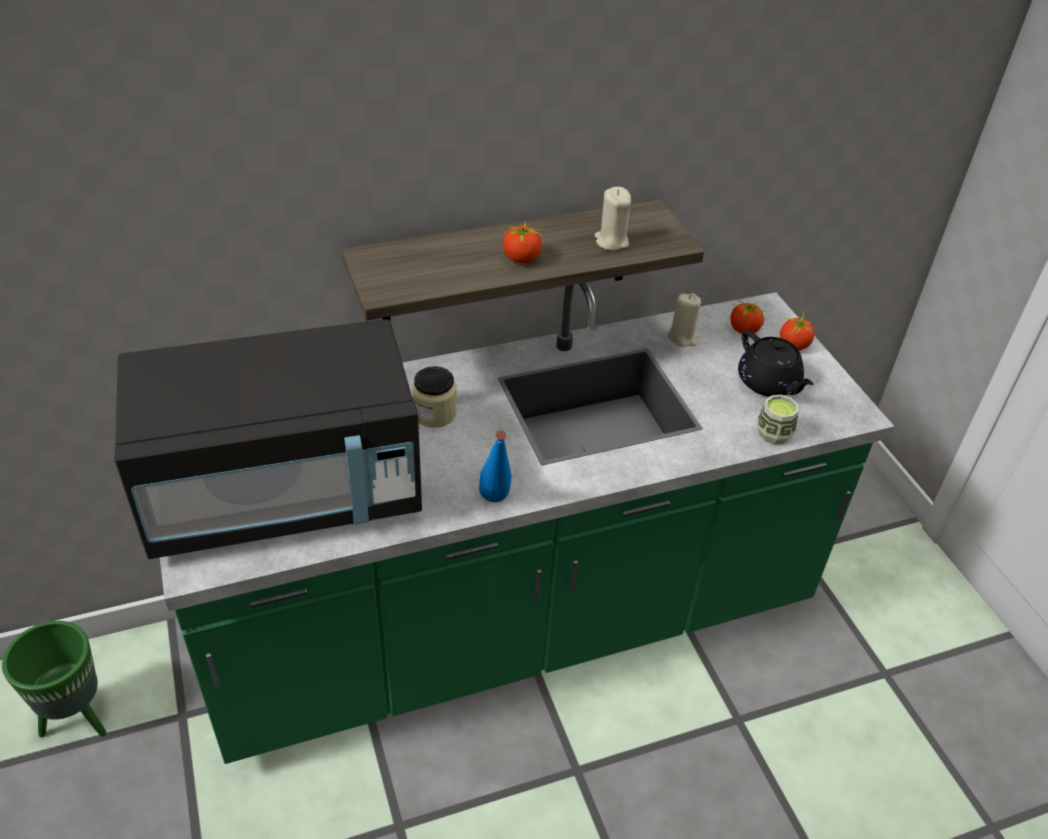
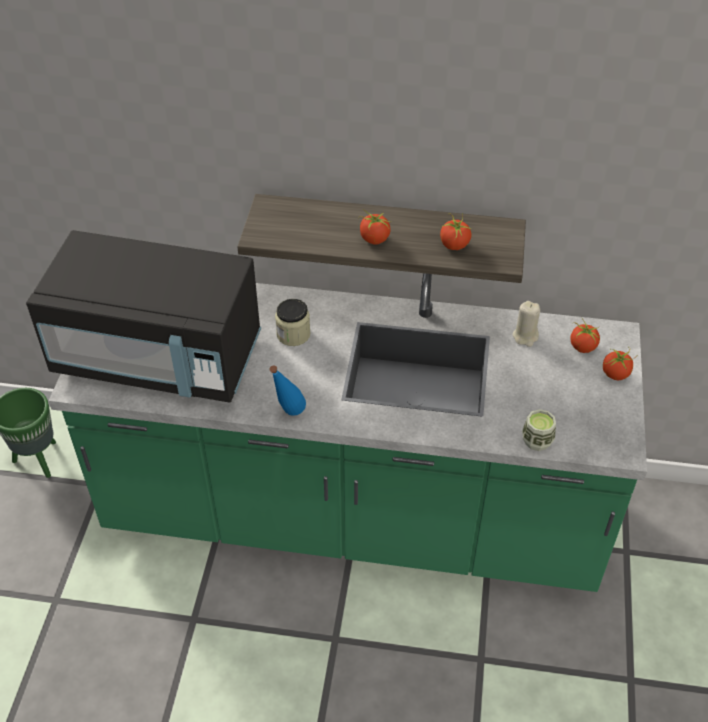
camera: 30 degrees right, 5 degrees up
(611, 241) = (454, 245): beige candle -> tomato
(769, 383) = (567, 399): black teapot -> none

